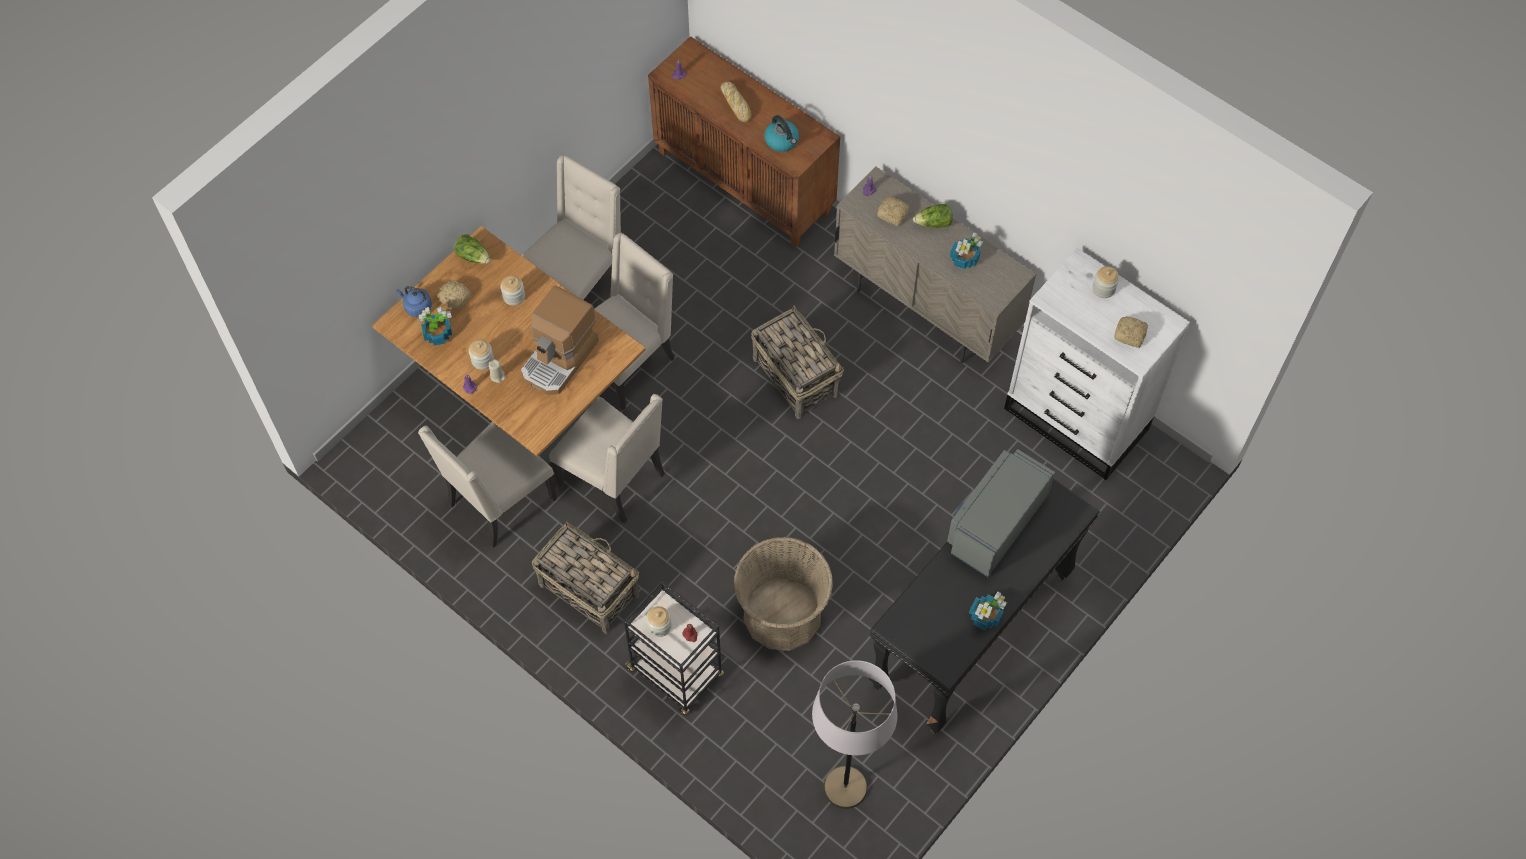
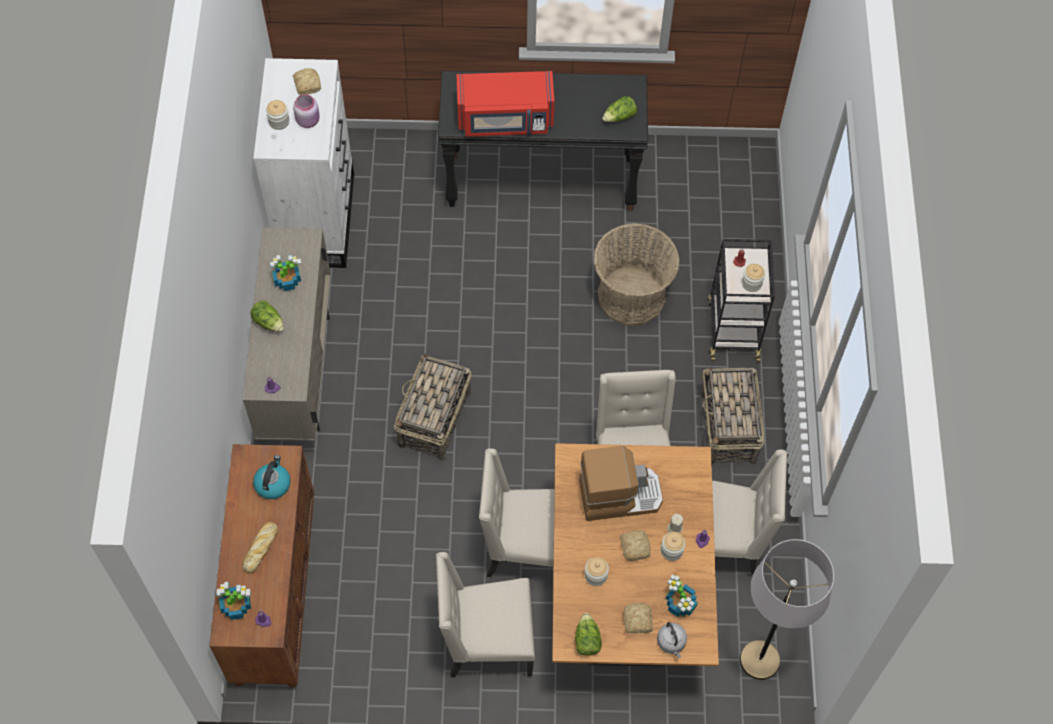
camera: 130 degrees left, 0 degrees up
(417, 307) = (671, 643): blue kettle -> grey kettle
(845, 788) = (712, 182): grey floor lamp -> grey floor lamp (759, 660)
(893, 215) = (283, 354): bread -> bread (635, 546)
(918, 624) = (619, 117): none -> lettuce
(985, 616) = (578, 85): potted plant -> potted plant (236, 606)
(995, 523) = (505, 119): grey microwave -> red microwave
(1086, 311) = (308, 120): none -> pink jar

